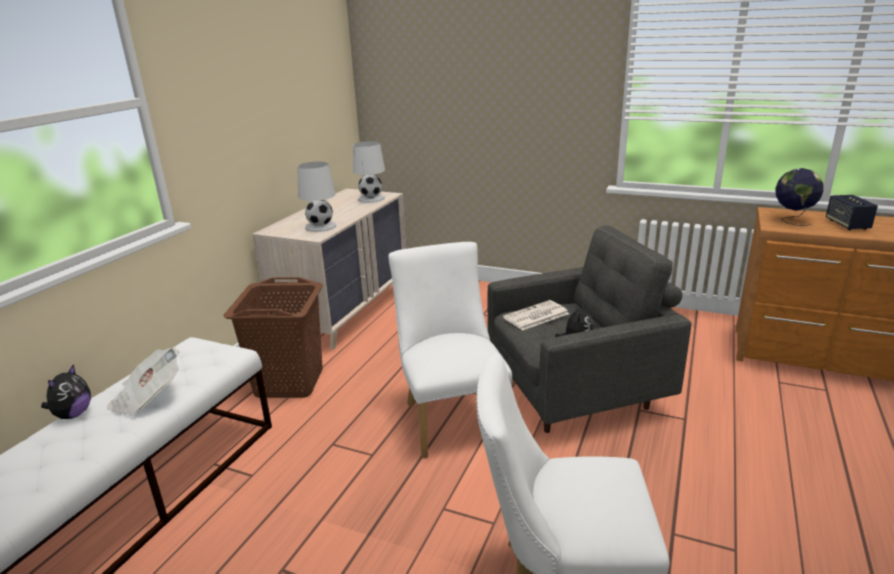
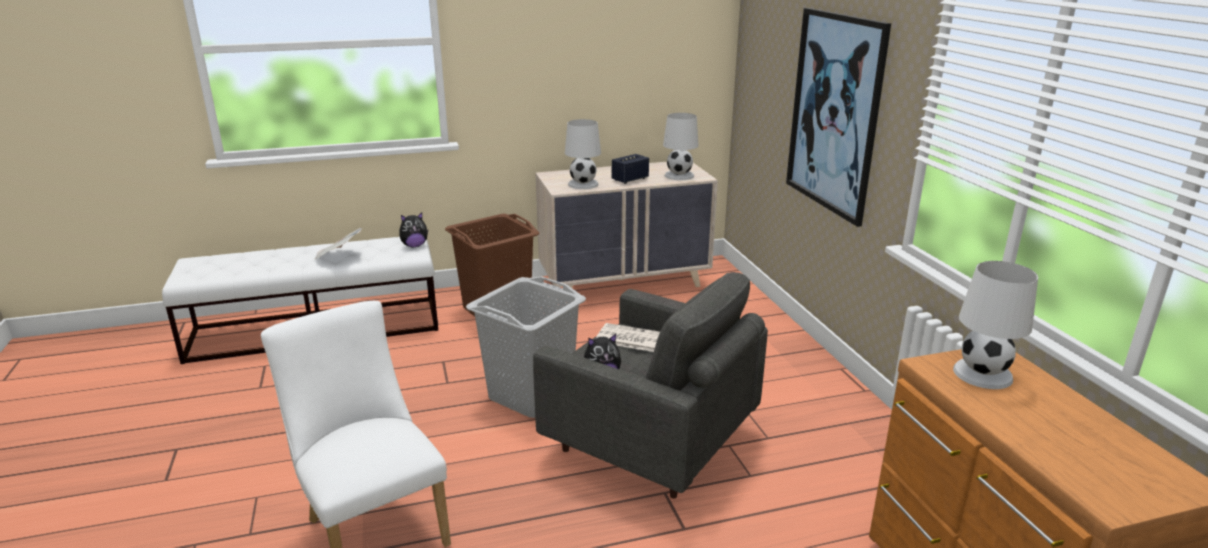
camera: 50 degrees right, 0 degrees up
(73, 414) = (305, 247): plush toy -> plush toy (414, 245)
(451, 417) = (531, 395): white chair -> grey laundry basket
(514, 109) = (834, 113): none -> picture
(792, 220) = (982, 373): globe -> white table lamp
(847, 225) = (1040, 416): speaker -> speaker (630, 179)

